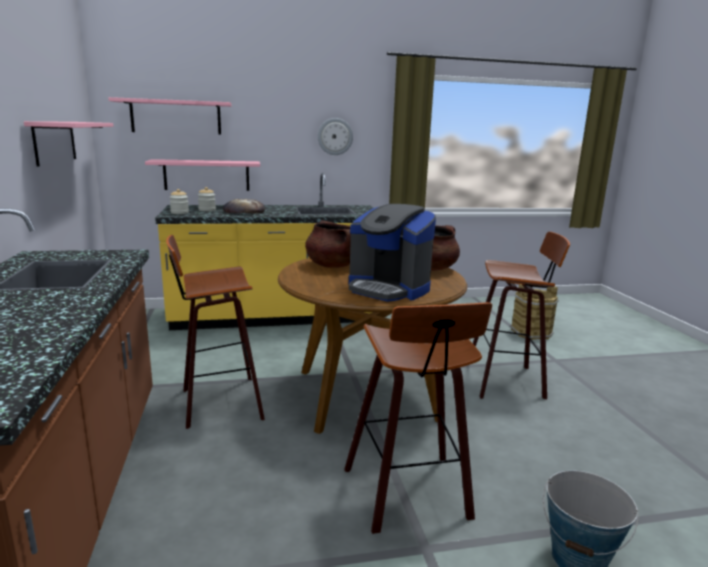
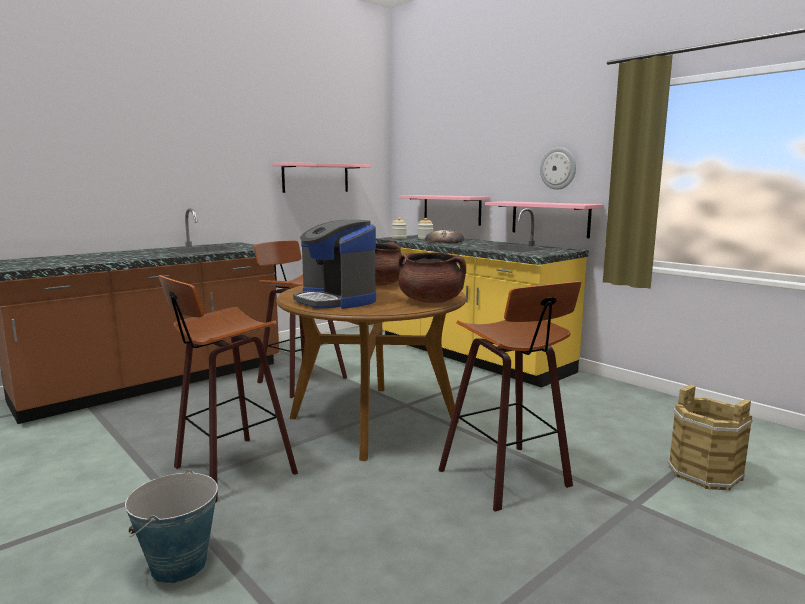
camera: 60 degrees right, 5 degrees down
(176, 117) = (435, 158): pink shelf -> pink shelf (550, 219)
(388, 289) = (336, 300): coffee machine -> coffee machine turned 45 degrees counterclockwise

